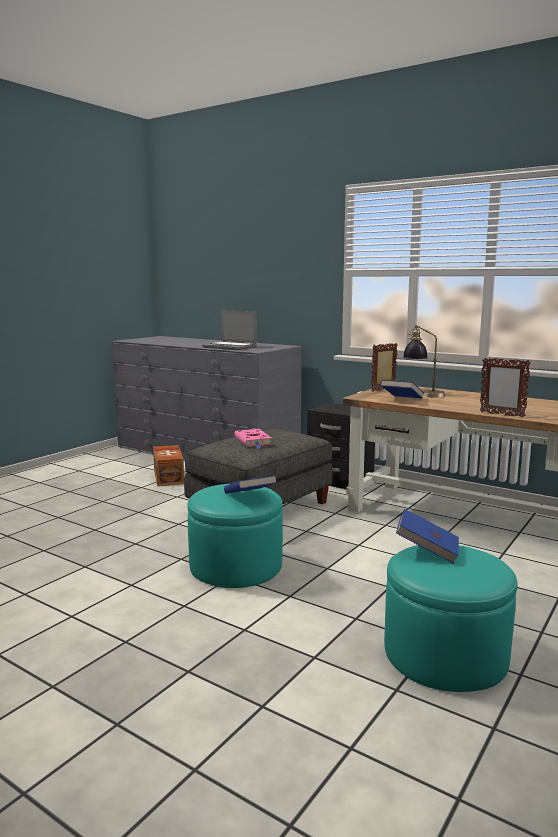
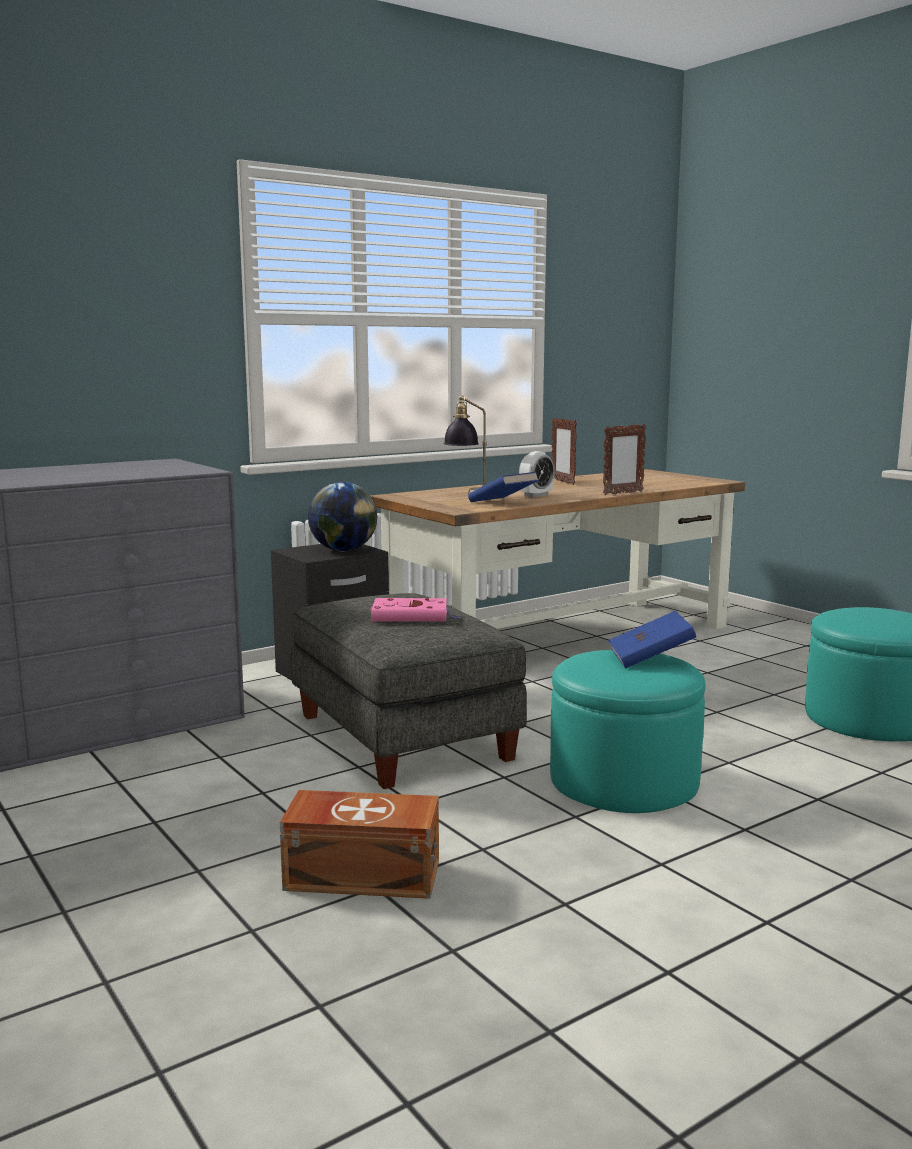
camera: 70 degrees left, 0 degrees up
(169, 476) = (122, 788): brown storage box -> brown storage box (361, 874)
(230, 347) = (111, 474): laptop -> none
(345, 410) = (343, 550): none -> globe
(383, 389) = (420, 500): picture frame -> picture frame (563, 482)
(427, 550) = (851, 619): blue book -> none
(447, 402) = (536, 495): none -> alarm clock

